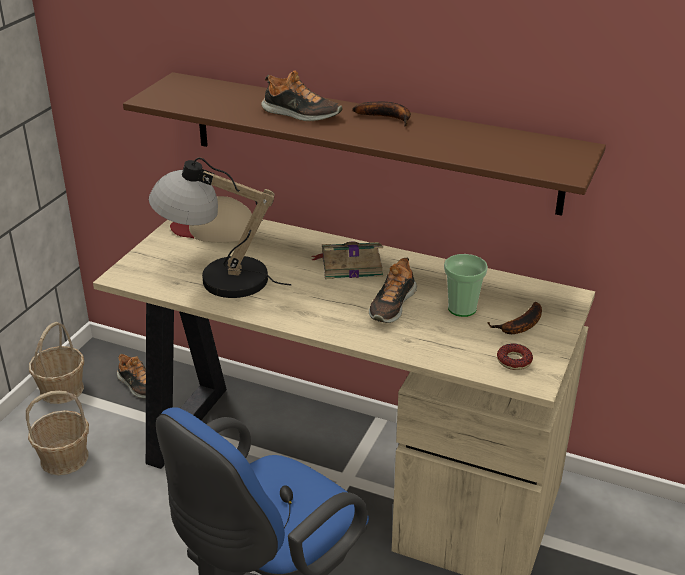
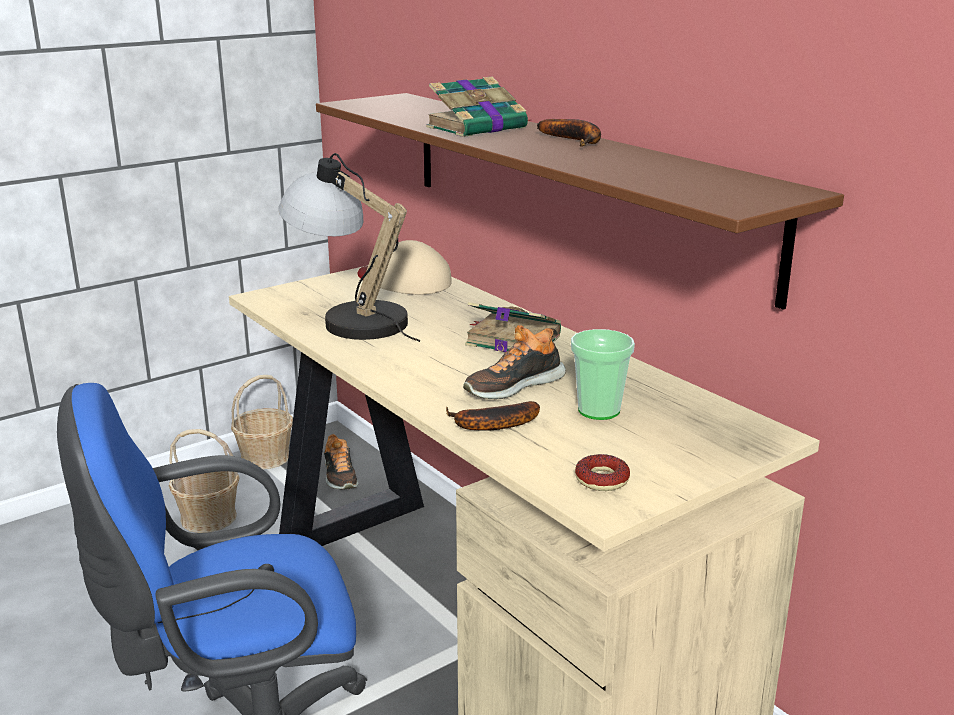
camera: 30 degrees right, 10 degrees down
(300, 114) = (479, 127): shoe -> book
(520, 326) = (657, 447): banana -> banana (490, 425)

